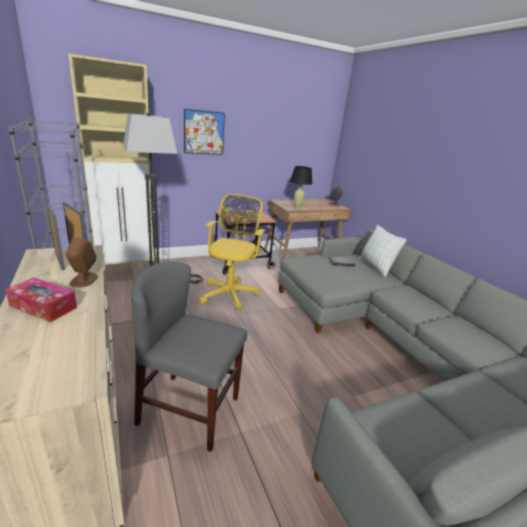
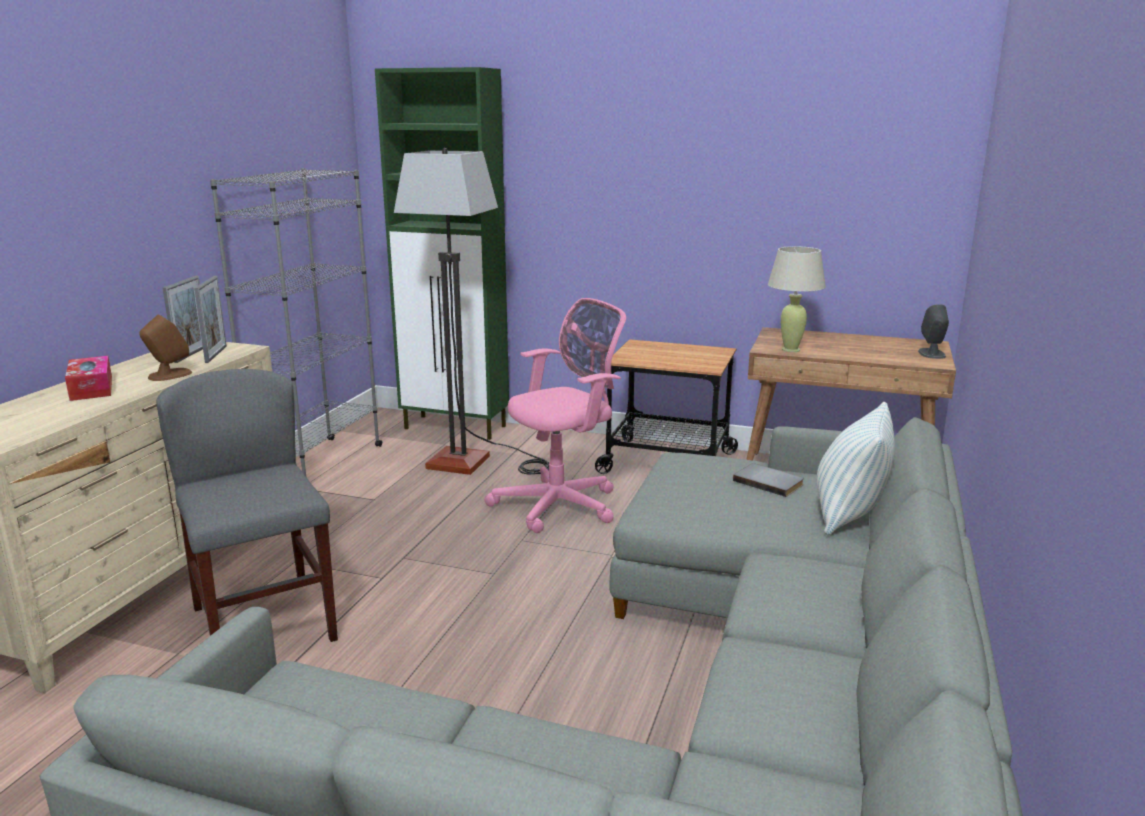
camera: 45 degrees right, 5 degrees down
(126, 269) = (456, 427): beige cabinet -> green cabinet
(204, 132) = (612, 177): picture -> none
(230, 293) = (562, 504): yellow office chair -> pink office chair
(297, 208) = (791, 349): black table lamp -> beige table lamp

